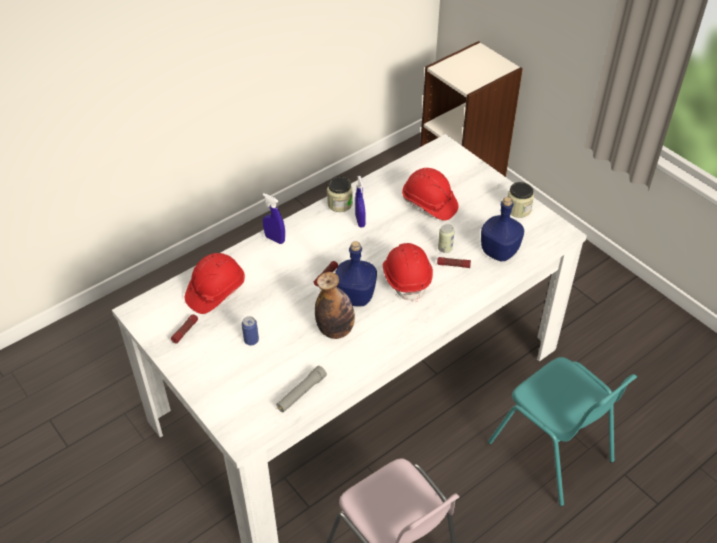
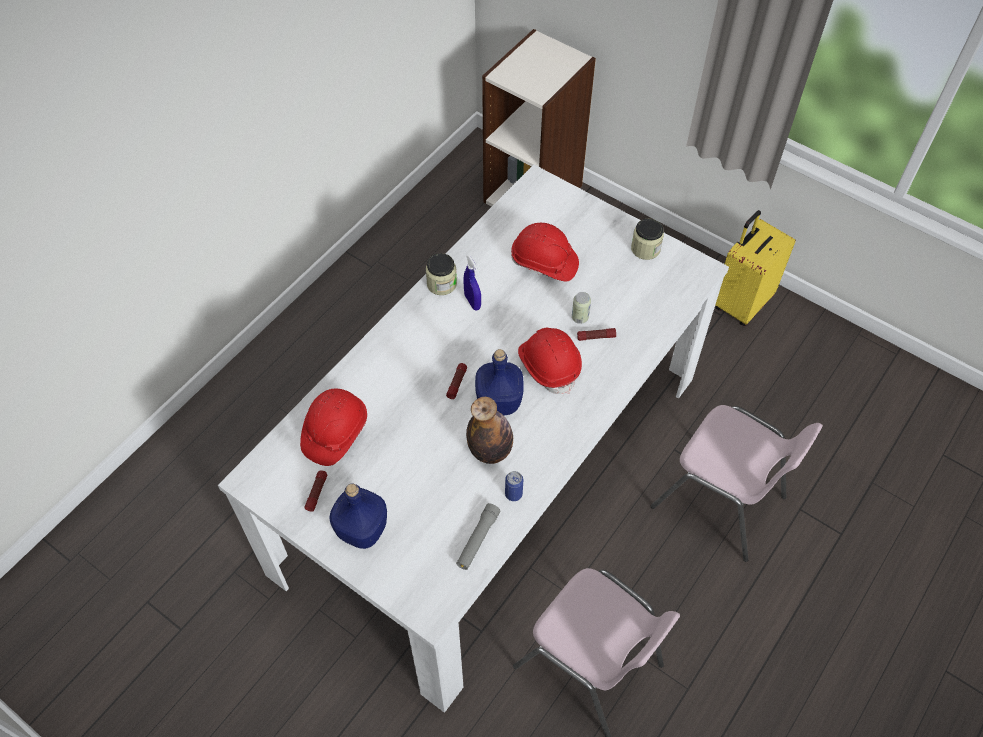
camera: 15 degrees left, 10 degrees up
(251, 340) = (398, 486): can -> can (513, 494)
(275, 239) = (381, 347): blue spray bottle -> none
(498, 251) = (640, 308): blue bottle -> blue bottle (361, 530)
(551, 452) = (720, 502): turquoise chair -> pink chair
(618, 298) = (741, 303): none -> yellow suitcase

